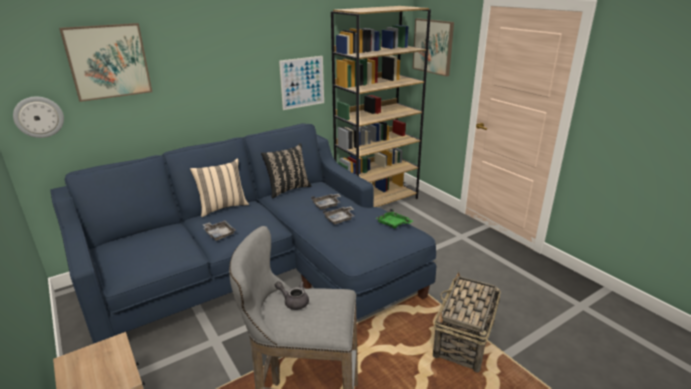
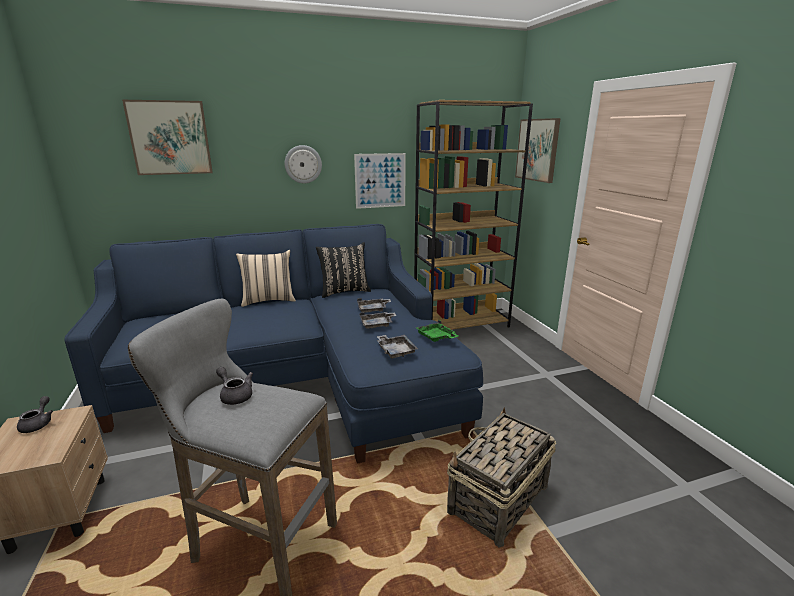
camera: 15 degrees right, 5 degrees down
(39, 117) = (99, 186): wall clock -> wall clock (303, 164)
(90, 357) = (38, 423): none -> grey teapot
(219, 234) = (245, 323): grey tray -> grey tray (396, 351)

